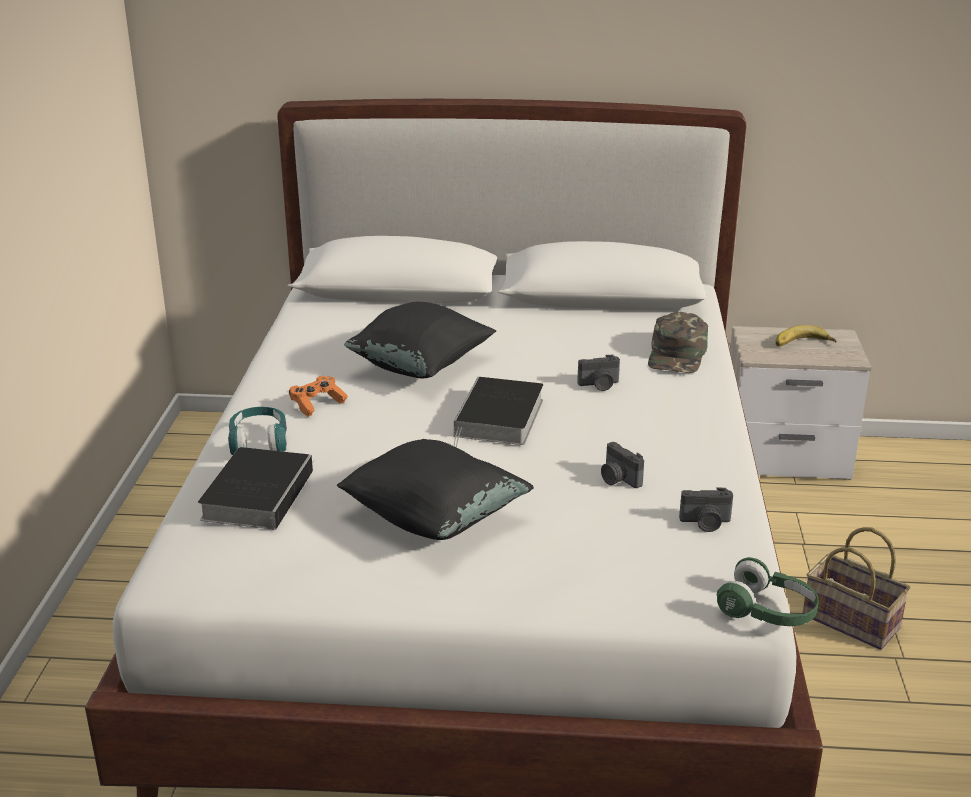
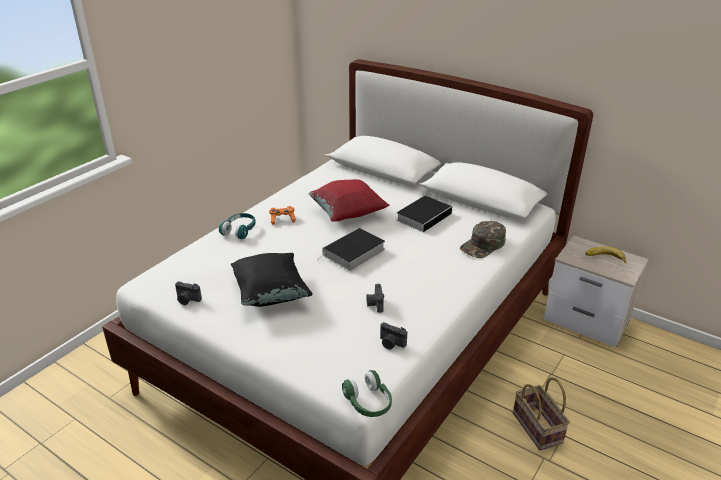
camera: 30 degrees right, 5 degrees up
(258, 493) = (212, 255): book -> book (424, 216)
(421, 367) = (347, 214): black pillow -> red pillow
(599, 385) = (422, 250): camera -> camera (187, 300)

